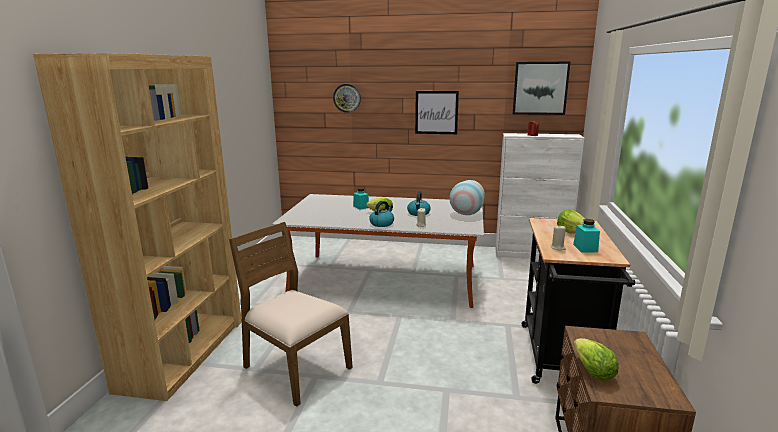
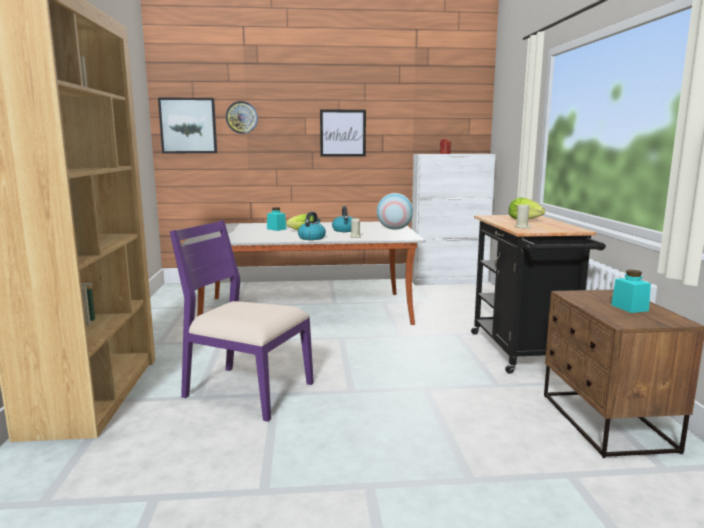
camera: 15 degrees left, 5 degrees down
(295, 368) = (247, 390): brown chair -> purple chair
(540, 88) = (447, 107): picture -> picture (188, 125)
(585, 248) = (547, 226): turquoise jar -> turquoise jar (629, 308)
(592, 372) = (601, 313): lettuce -> none

